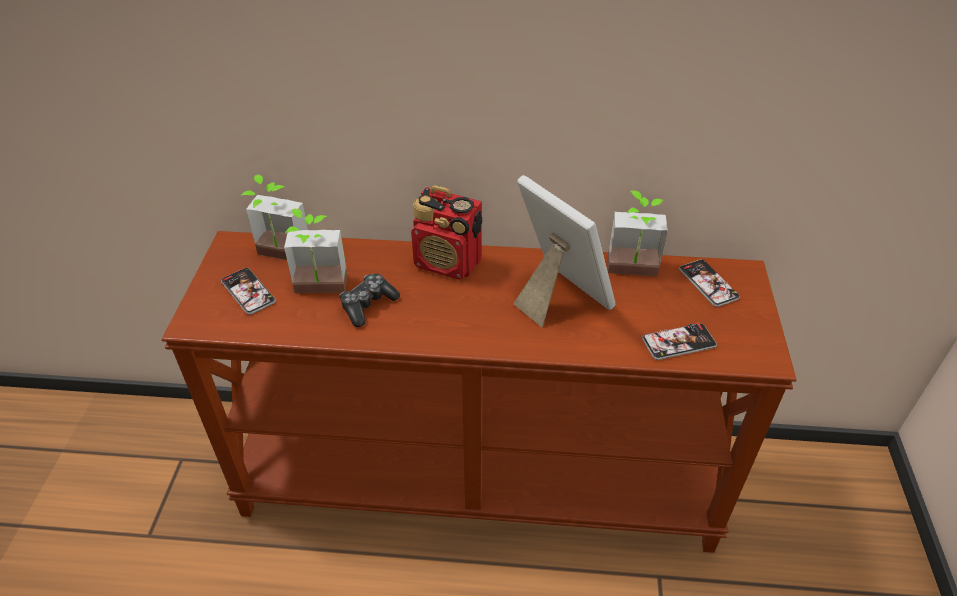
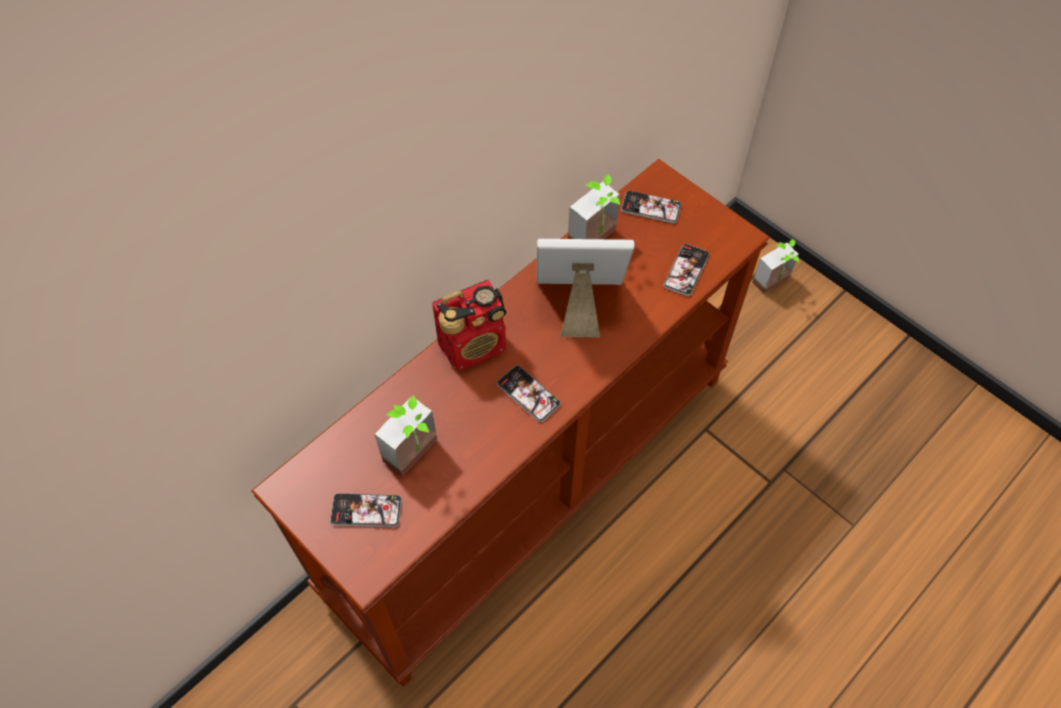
camera: 50 degrees left, 15 degrees up
(280, 257) = (343, 461): potted plant -> potted plant (775, 285)
(368, 305) = (468, 432): game controller -> none
(439, 317) = (528, 394): none -> phone

